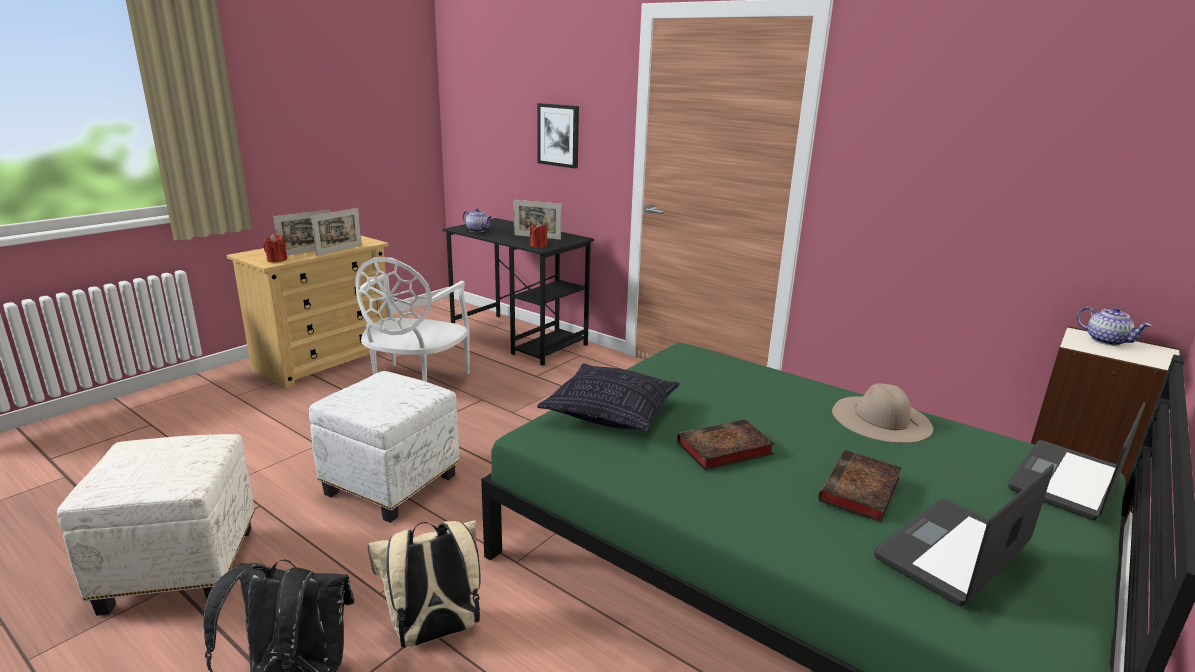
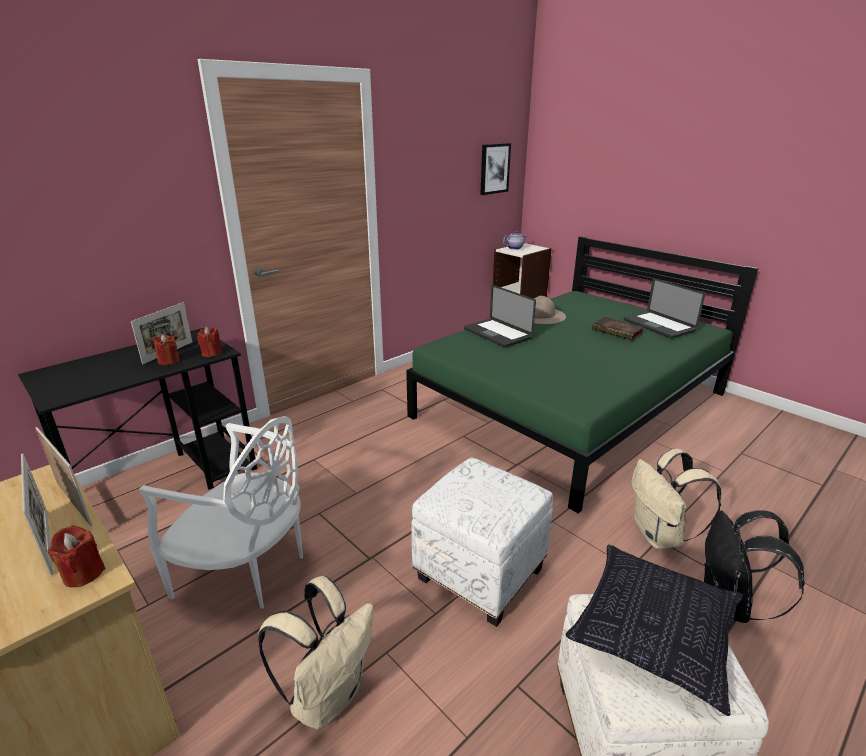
camera: 80 degrees left, 5 degrees up
(291, 427) = (327, 695): none -> beige backpack
(478, 230) = (89, 385): teapot -> none
(521, 239) = (168, 361): none -> red candle
(558, 135) = (108, 227): picture -> picture (494, 168)
(611, 413) = (543, 379): pillow -> pillow (653, 633)
(723, 450) = (586, 354): book -> none
(1065, 481) = (591, 298): laptop -> laptop (497, 334)

